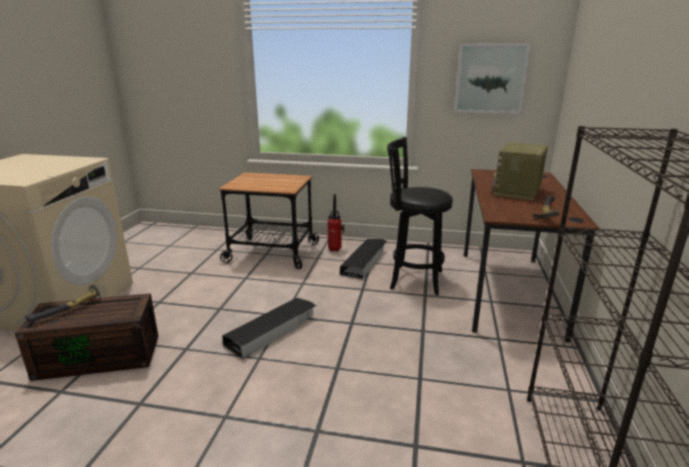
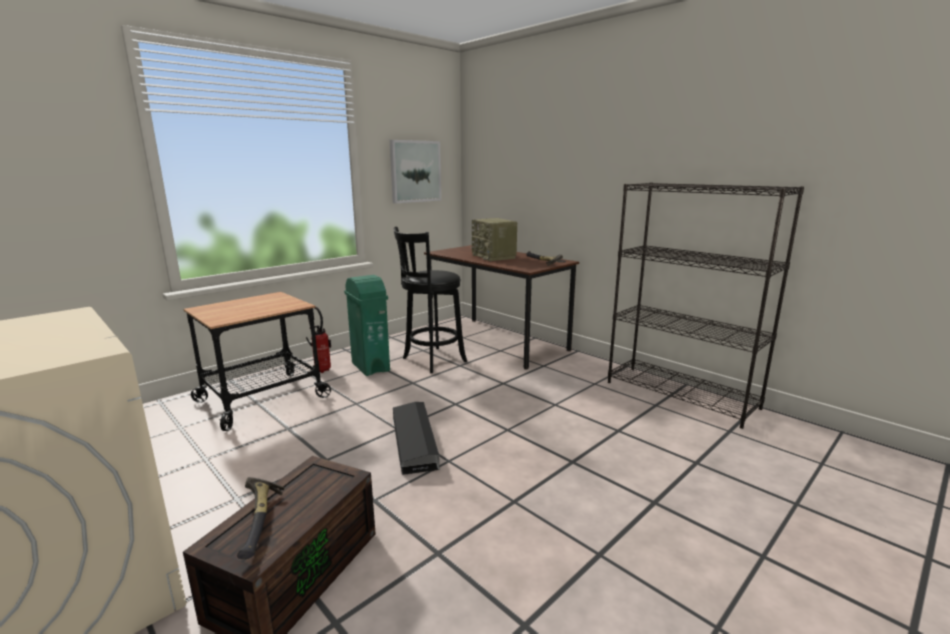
camera: 55 degrees left, 5 degrees down
(365, 262) = (370, 366): black storage box -> green trash can

